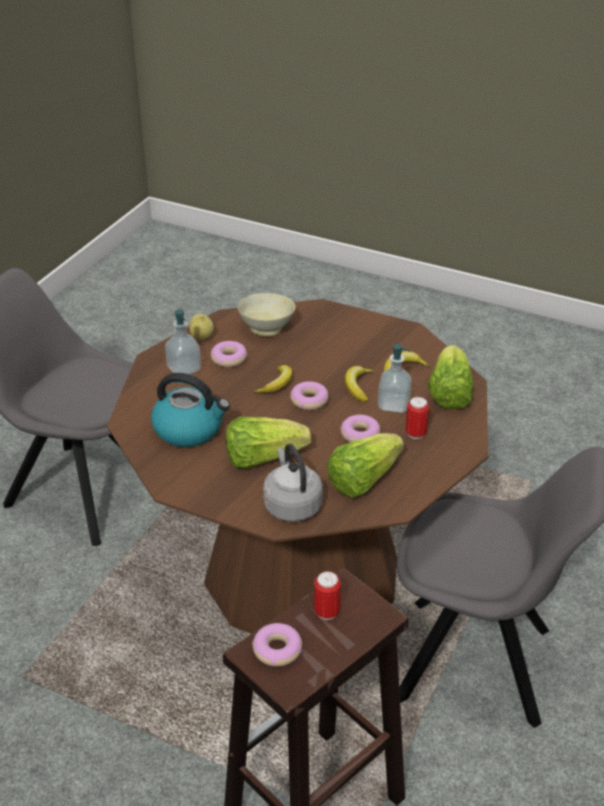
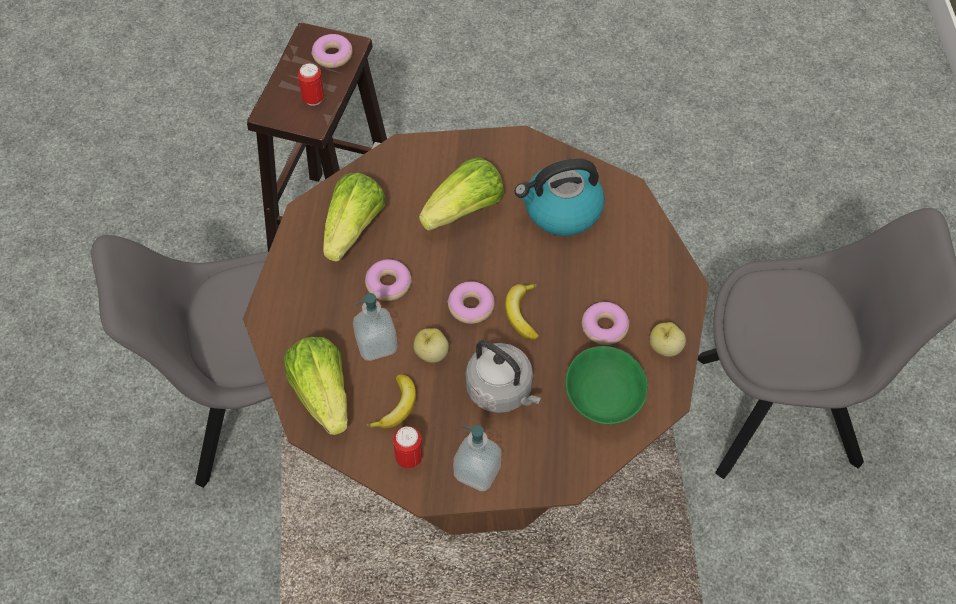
camera: 150 degrees right, 20 degrees up
(184, 369) = (638, 287): soap dispenser -> soap dispenser (477, 471)
(267, 328) = (602, 402): beige bowl -> green bowl
(291, 504) = (402, 172): grey kettle -> grey kettle (502, 391)
(358, 387) = (431, 353): banana -> apple
(415, 433) = (331, 313): can -> can (409, 458)

